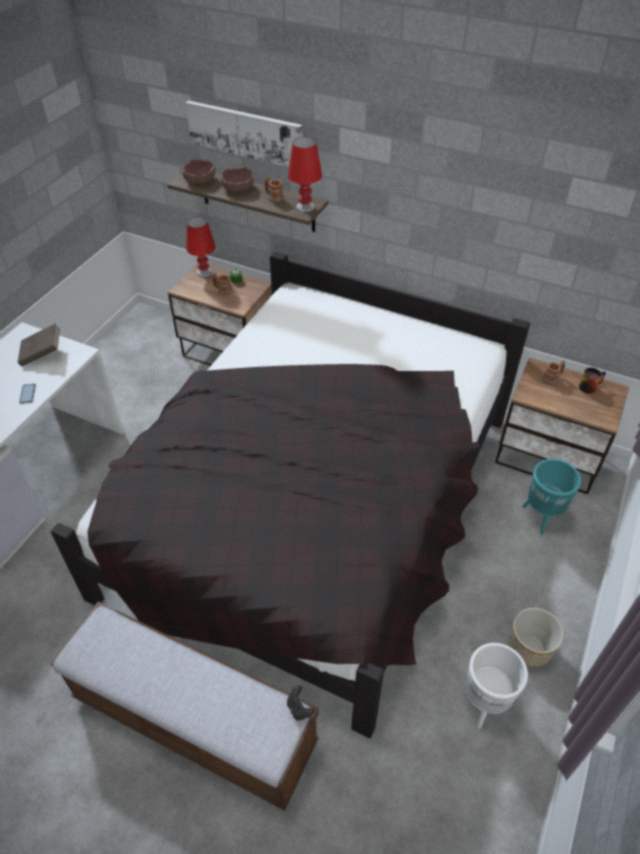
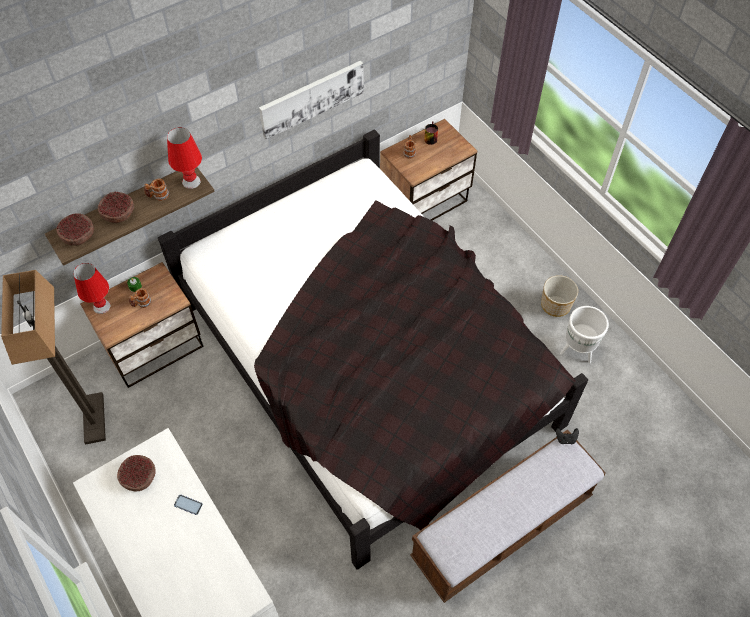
camera: 60 degrees left, 10 degrees up
(42, 354) = (138, 477): brown book -> bowl
(143, 351) = (94, 418): none -> floor lamp
(245, 133) = (99, 166): picture -> picture (311, 98)
(541, 518) = (469, 237): turquoise planter -> none

